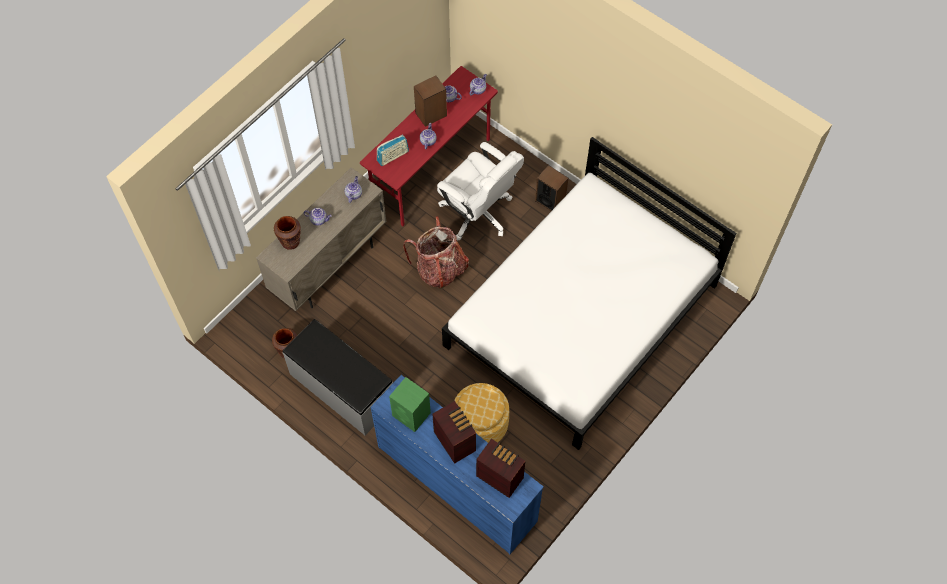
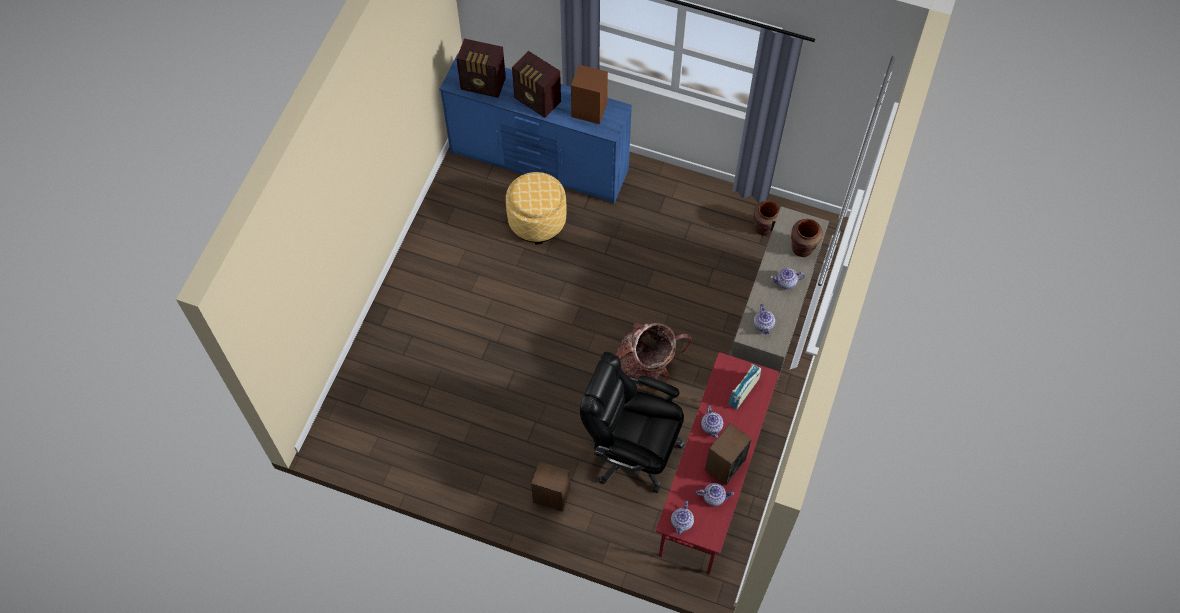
camera: 160 degrees right, 0 degrees up
(341, 389) = (690, 209): grey bench -> none
(412, 415) = (588, 110): green speaker -> brown speaker
(478, 213) = (632, 449): white office chair -> black office chair
(582, 315) = (468, 365): white bed -> none

